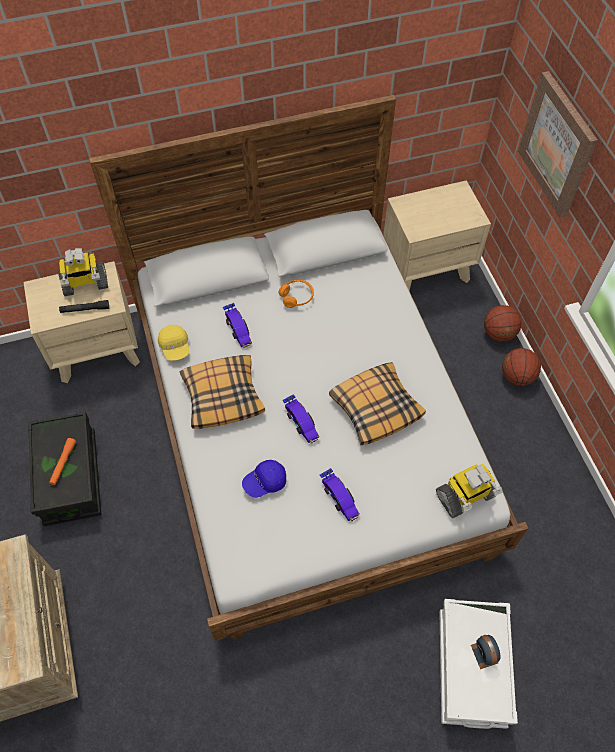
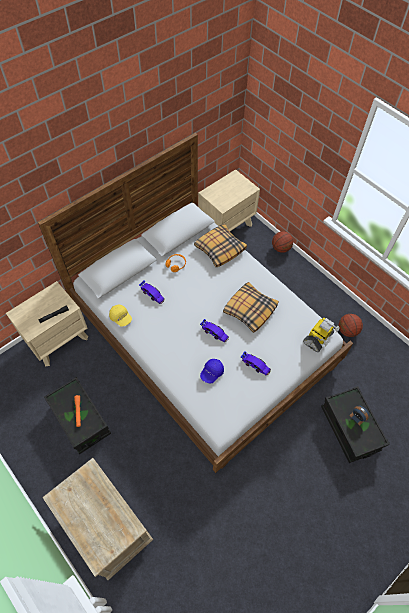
camera: 25 degrees left, 0 degrees up
(85, 284) = (46, 300): toy robot -> none
(223, 396) = (163, 335): pillow -> pillow (219, 249)
(471, 668) = (349, 428): white storage box -> black storage box
(516, 376) = (301, 268): basketball -> basketball (347, 330)
(557, 145) = (295, 135): picture -> none

